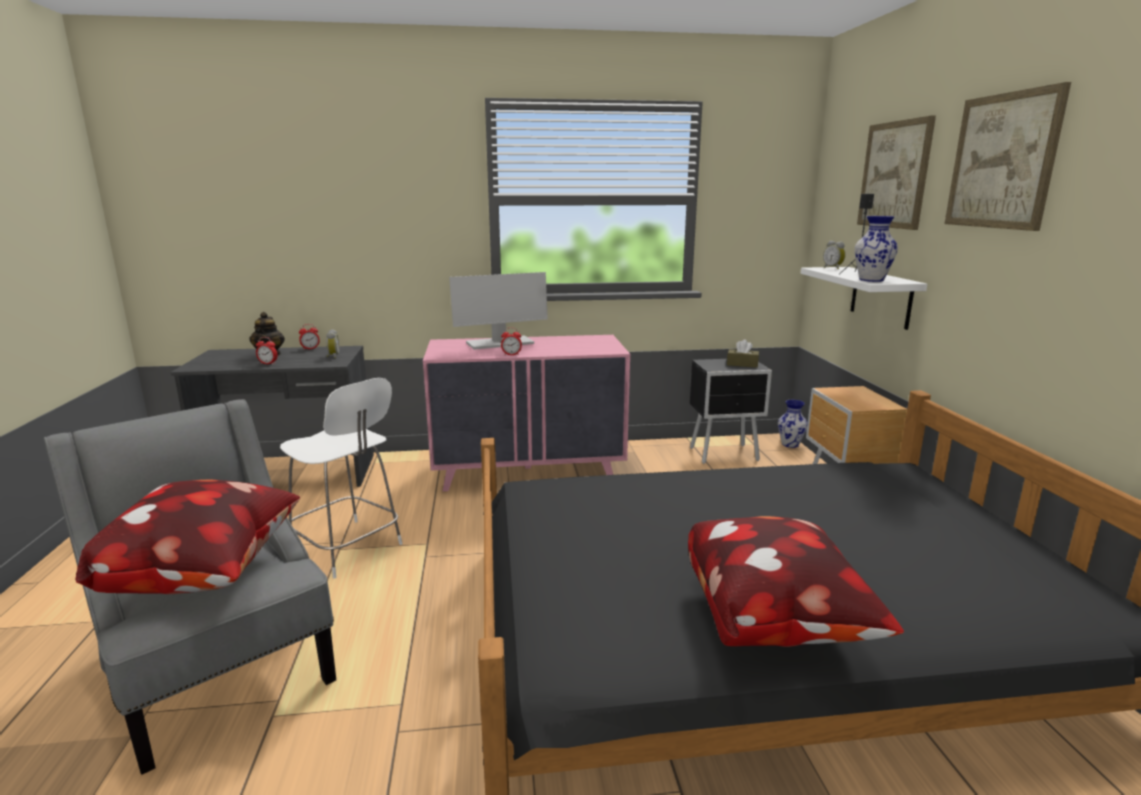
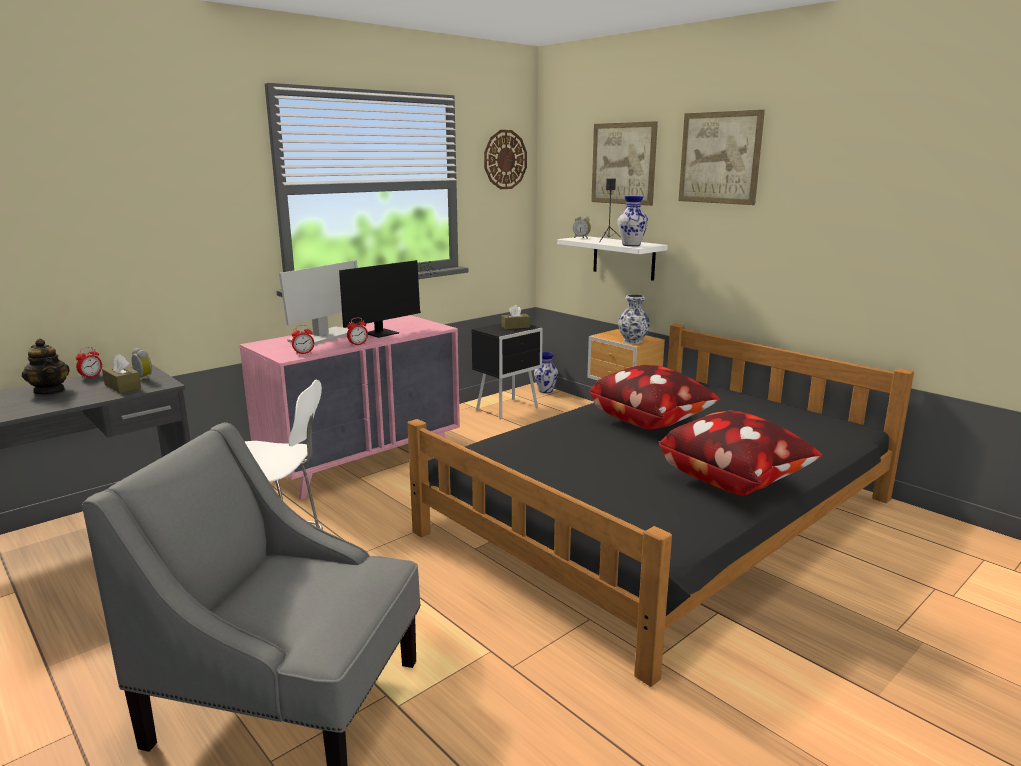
camera: 35 degrees left, 0 degrees up
(208, 574) = (318, 591): pillow -> pillow (650, 421)
(268, 363) = (74, 400): alarm clock -> alarm clock (303, 353)
(311, 360) = (123, 386): none -> brown tissue box
(557, 348) = (386, 332): none -> monitor
(768, 173) = (505, 159): none -> wall clock
(857, 404) = (633, 341): none -> vase

